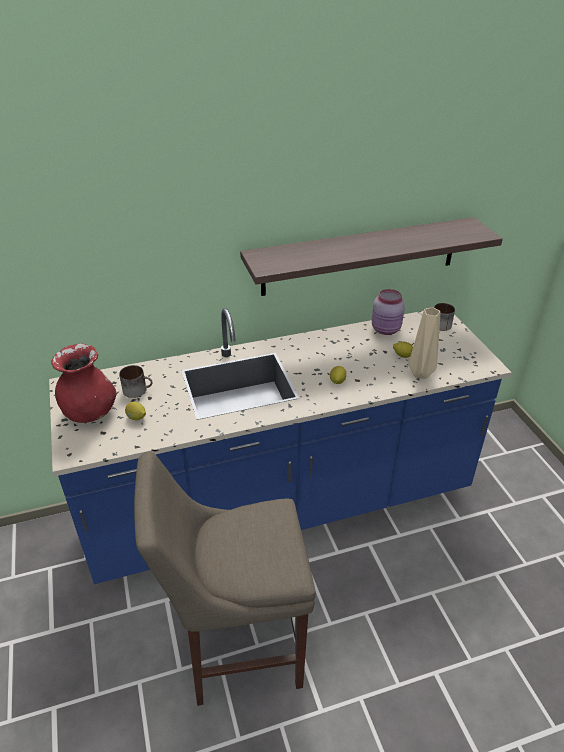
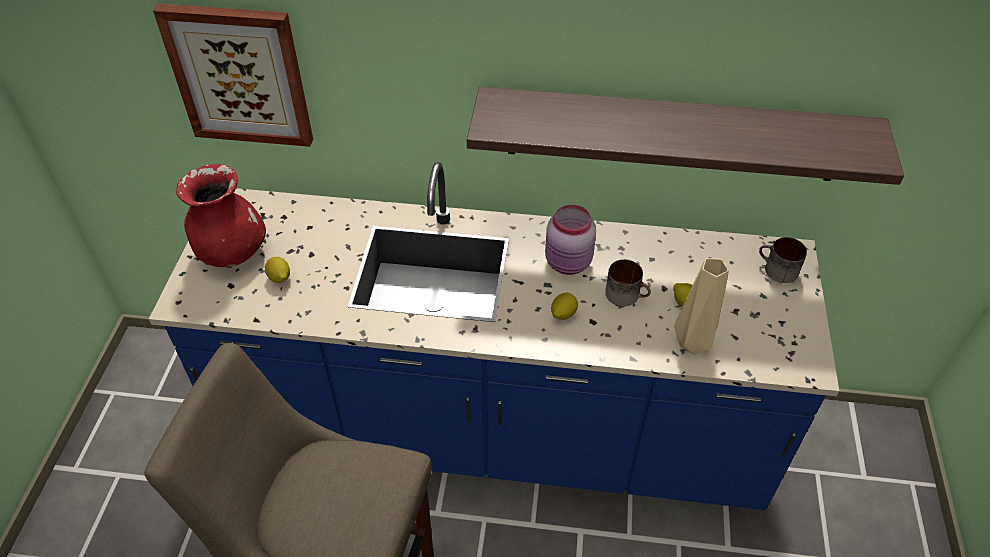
camera: 25 degrees right, 10 degrees up
(68, 281) = (240, 75): none -> picture
(138, 390) = (305, 237): mug -> mug (627, 294)
(386, 330) = (691, 252): pink jar -> pink jar (568, 263)

